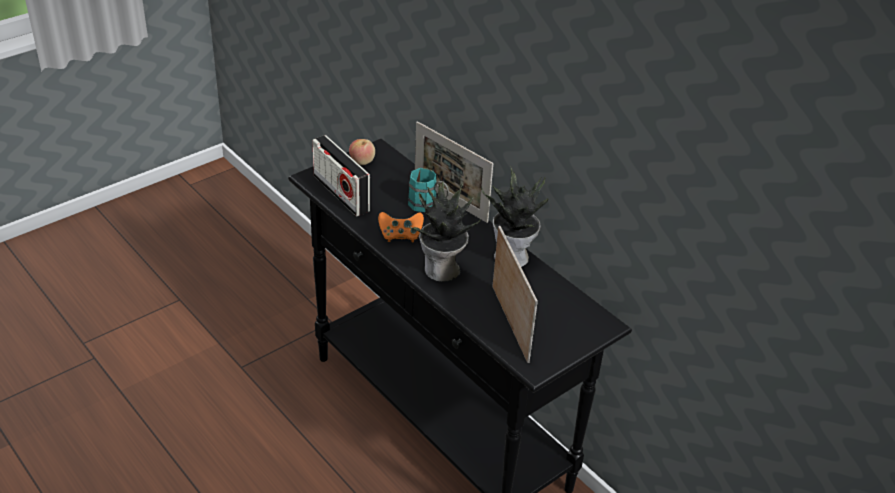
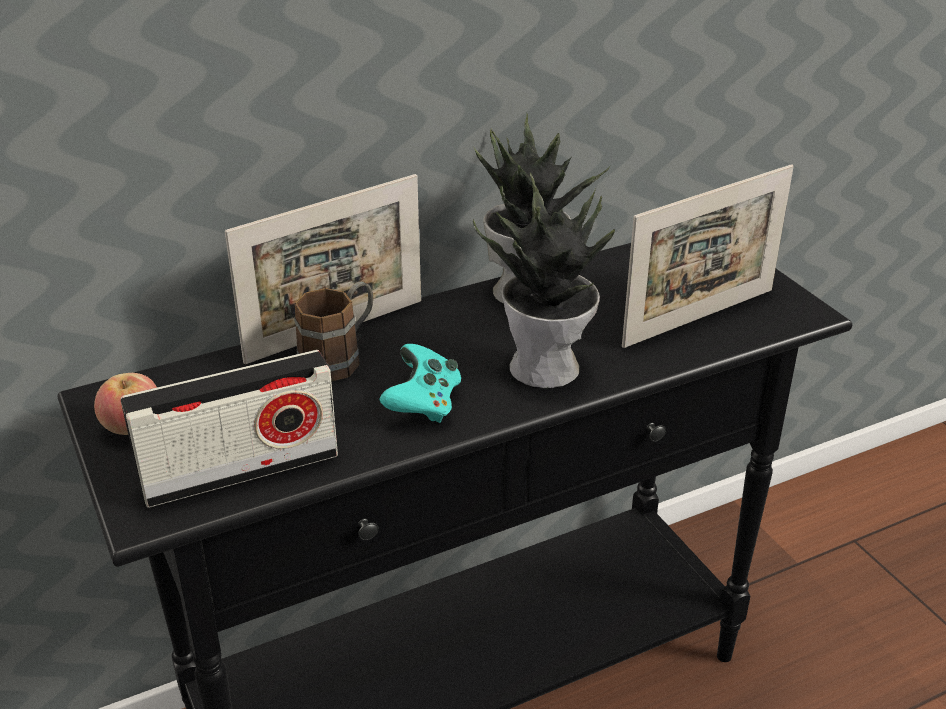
camera: 75 degrees left, 5 degrees down
(400, 235) = (423, 404): orange game controller -> turquoise game controller
(428, 206) = (340, 358): turquoise mug -> brown mug
(510, 323) = (699, 317): picture frame -> picture frame turned 150 degrees clockwise

